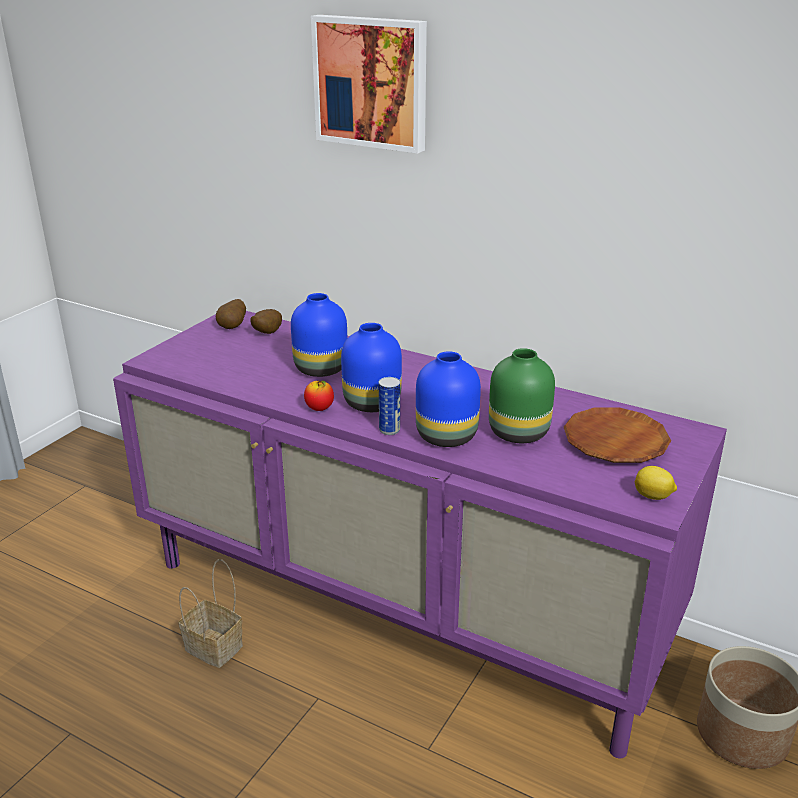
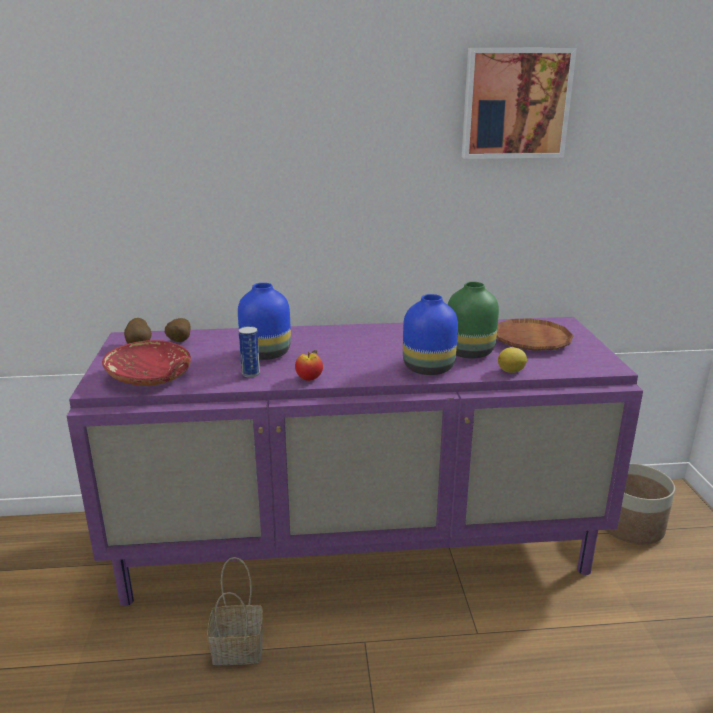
camera: 35 degrees left, 5 degrees down
(201, 362) = (151, 377): none -> red bowl
(371, 402) = (341, 364): blue vase -> none
(372, 82) = (263, 92): picture -> picture (515, 103)
(389, 430) = (383, 376): can -> can (251, 374)
(653, 496) = (598, 362): lemon -> lemon (512, 371)

